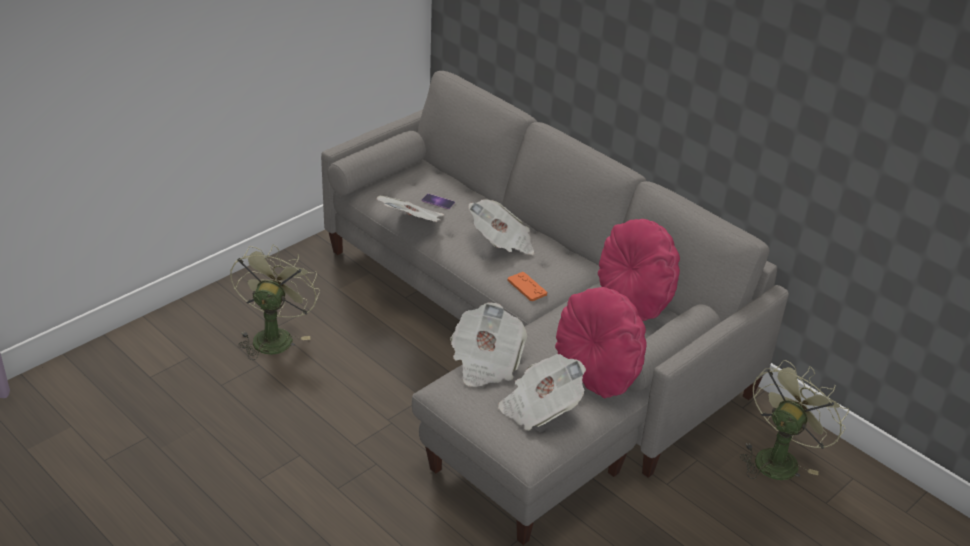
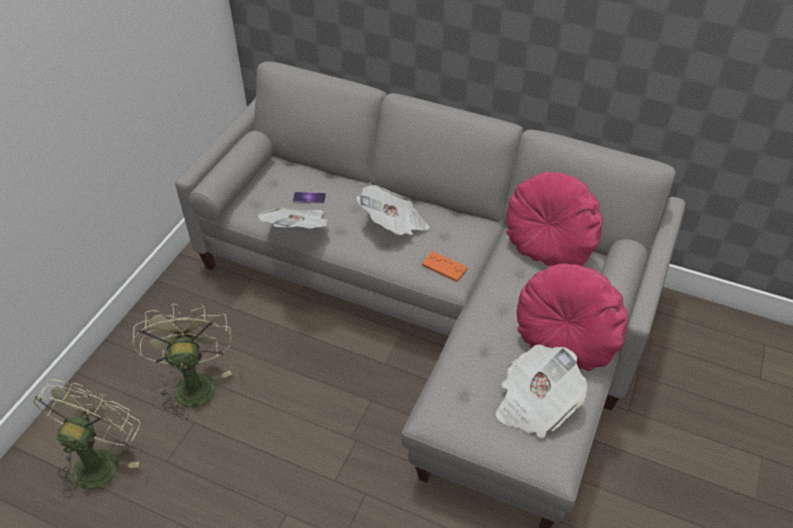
camera: 20 degrees left, 10 degrees up
(486, 362) = (455, 368): newspaper -> none
(779, 458) = (700, 346): green fan -> green fan (100, 459)

